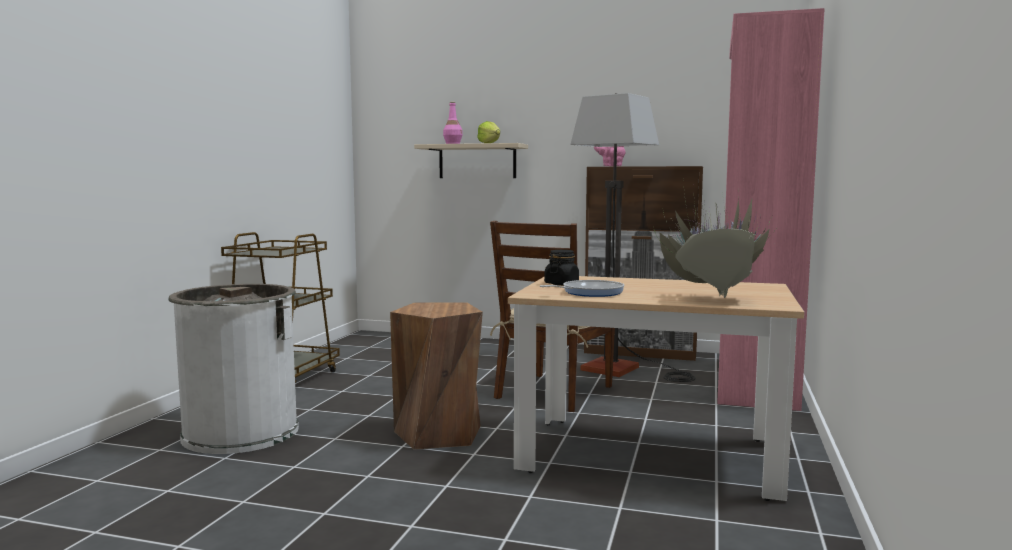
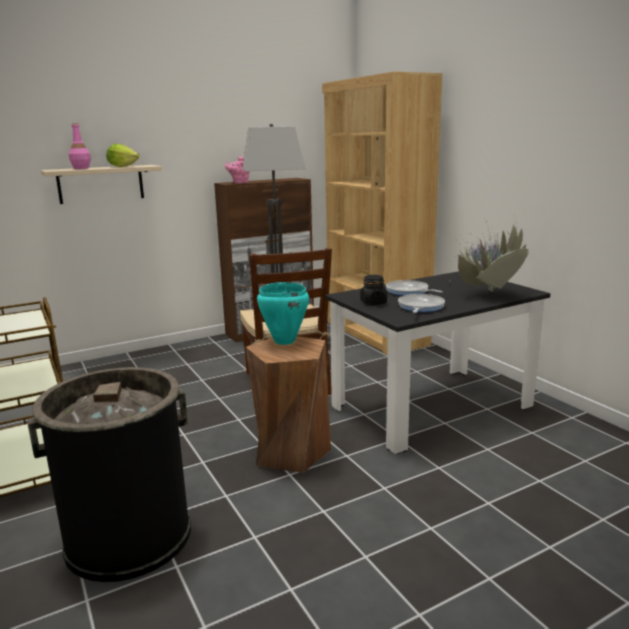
camera: 45 degrees left, 10 degrees up
(241, 432) = (128, 536): white trash can -> black trash can
(449, 305) = (284, 341): none -> turquoise cooking pot
(632, 284) = (408, 291): none -> frying pan
(650, 455) = (431, 407): beige dining table -> black dining table
(754, 383) = (375, 333): pink bookcase -> brown bookcase

